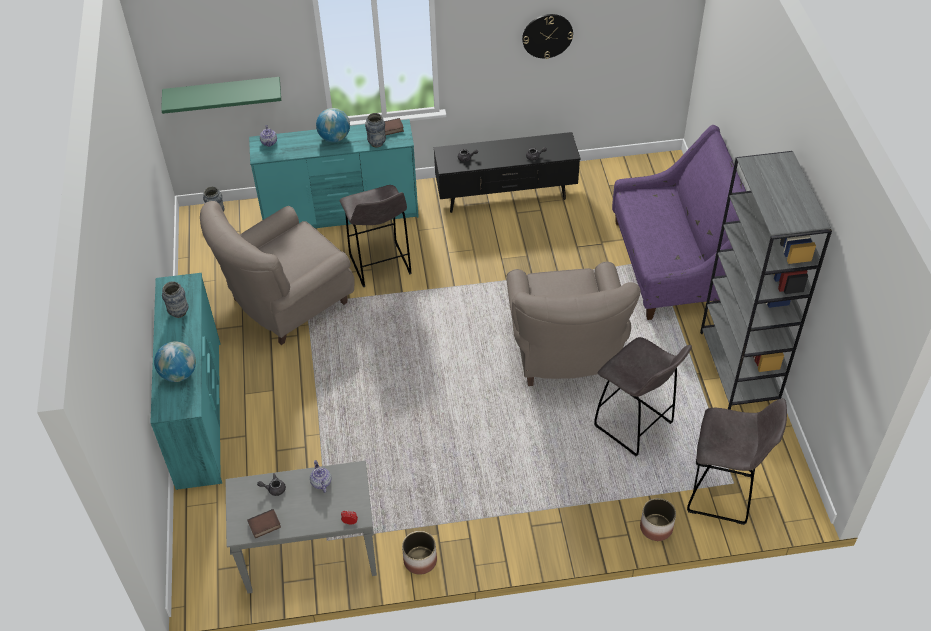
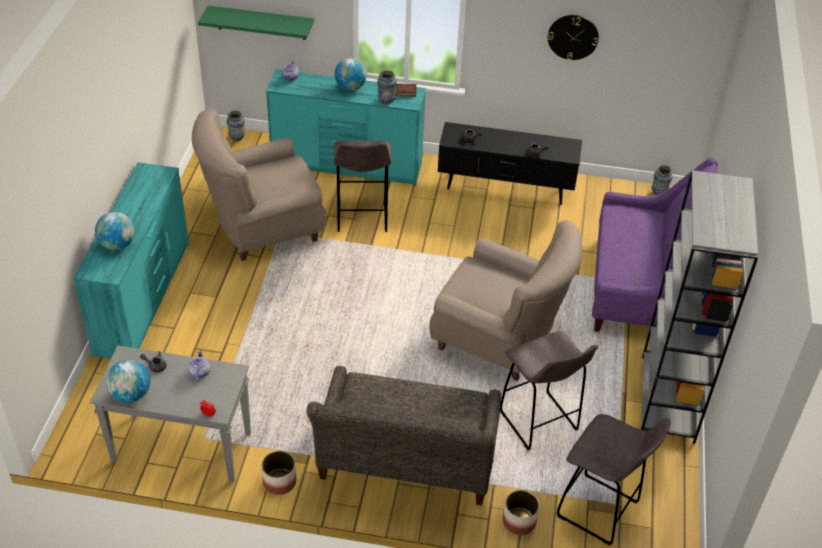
camera: 15 degrees right, 5 degrees down
(179, 312) = (143, 195): vase -> vase (659, 193)
(264, 526) = (131, 394): book -> globe
(531, 507) = (405, 466): none -> grey sofa
(565, 353) = (500, 339): beige armchair -> beige armchair turned 75 degrees counterclockwise

